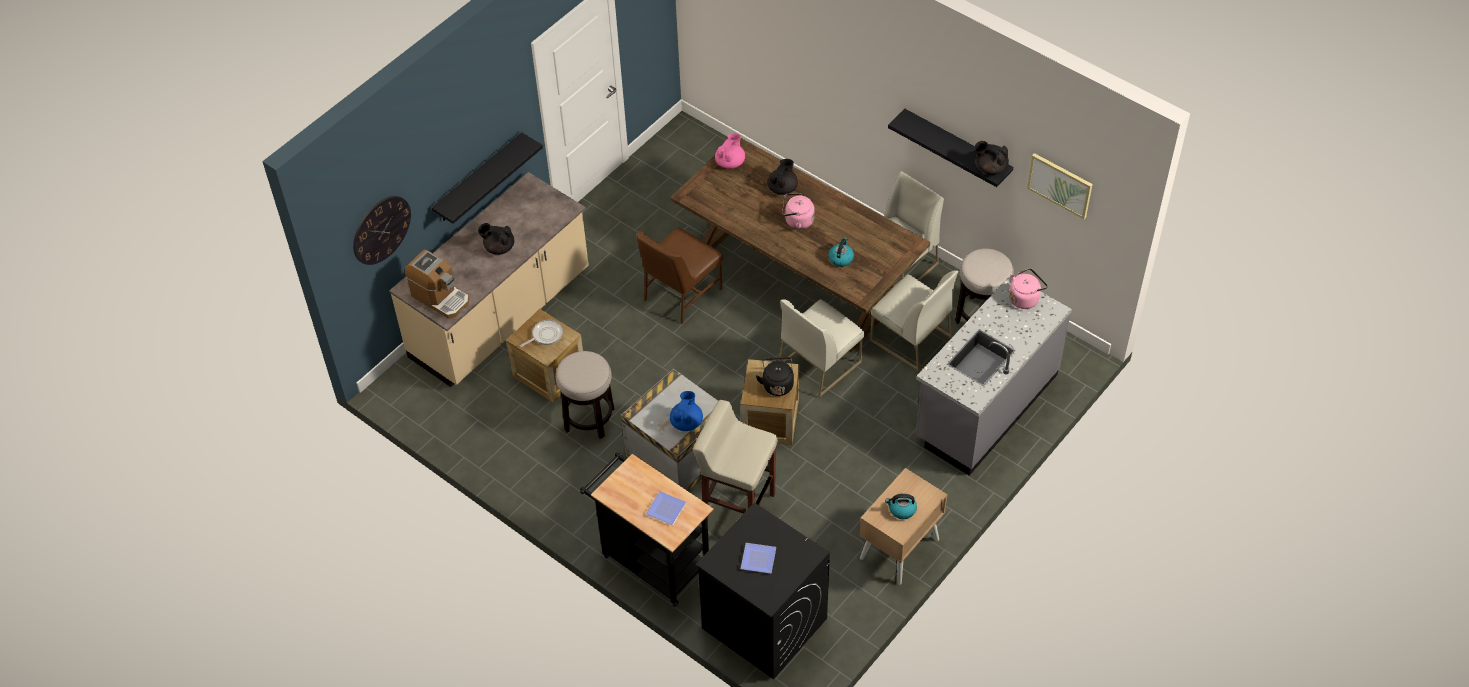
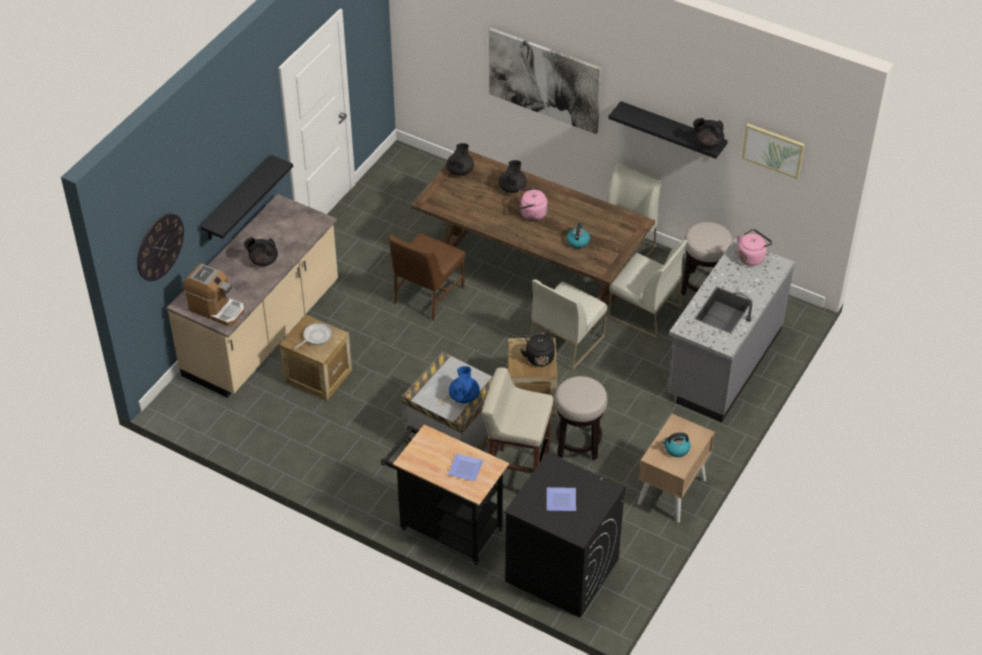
camera: 10 degrees left, 5 degrees down
(589, 419) = (363, 411): stool -> stool (578, 444)
(730, 162) = (460, 170): pink teapot -> black teapot
(828, 74) = (544, 80): none -> picture

